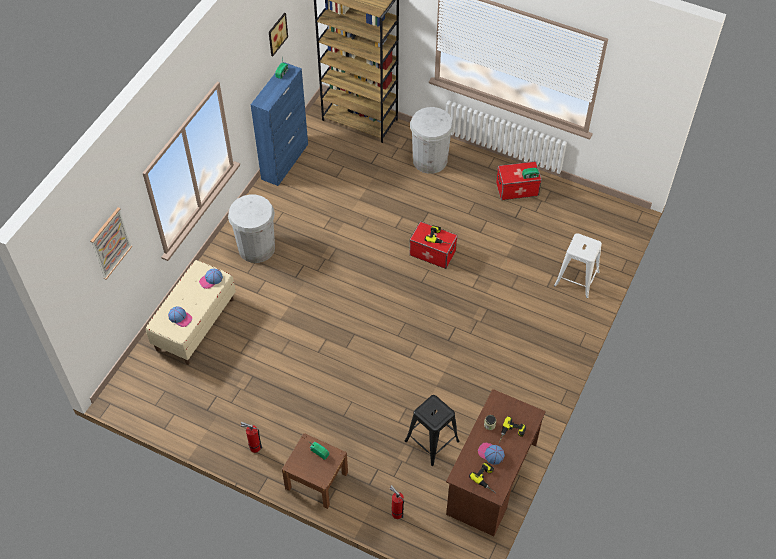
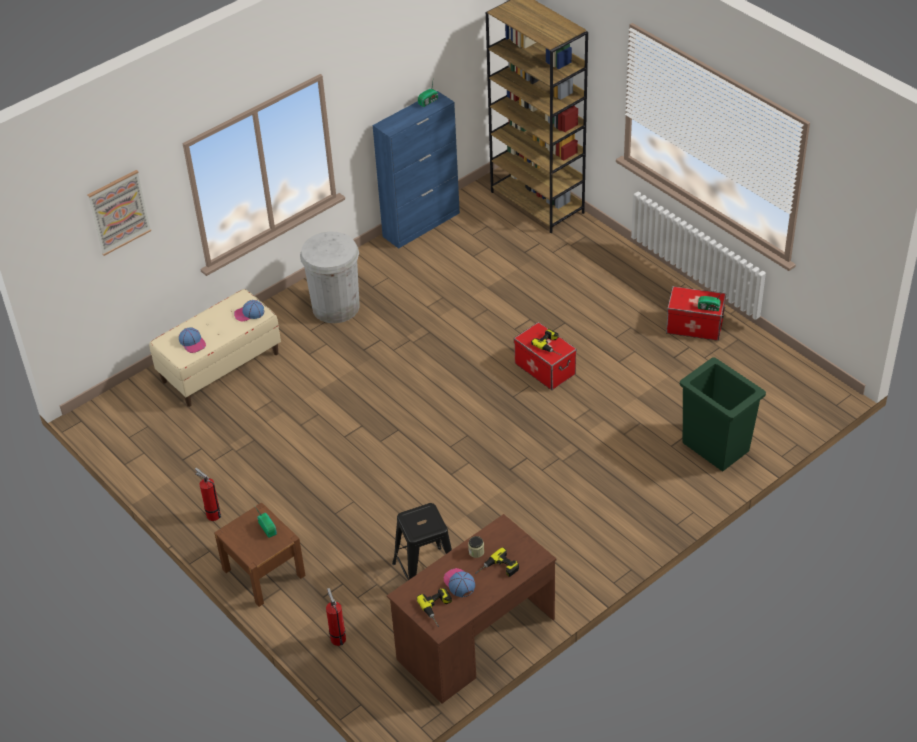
camera: 25 degrees right, 10 degrees down
(276, 33) = (429, 49): picture -> none
(430, 160) = (600, 266): white trash can -> none
(576, 279) = (715, 447): white stool -> green trash can

